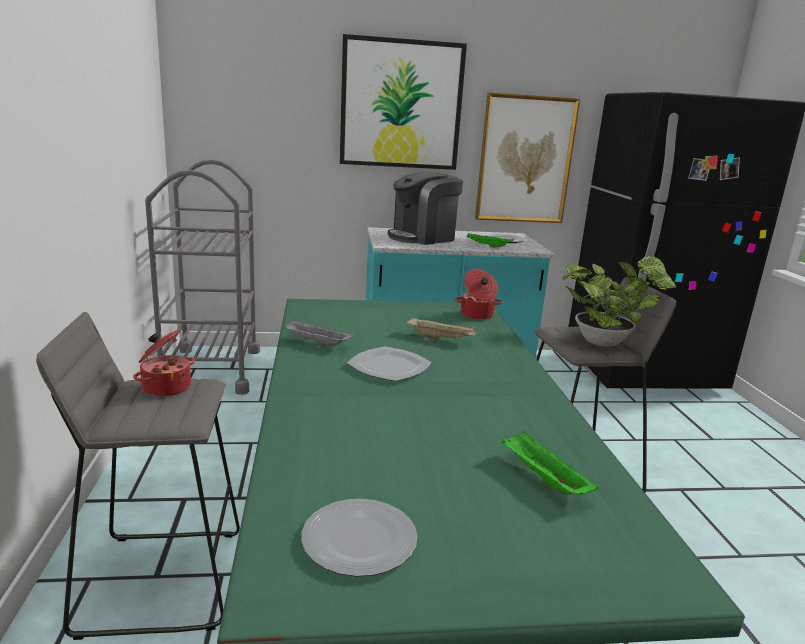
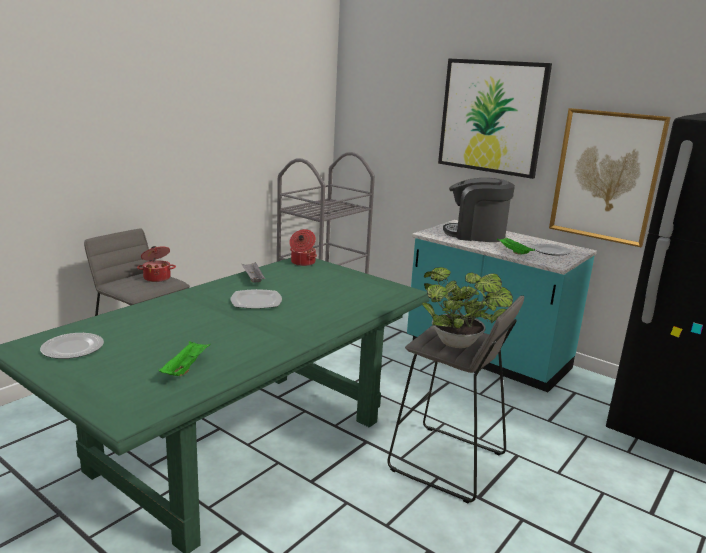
camera: 45 degrees right, 0 degrees up
(441, 338) = (327, 299): beige tray -> none
(477, 315) = (393, 295): cooking pot -> cooking pot (302, 262)

